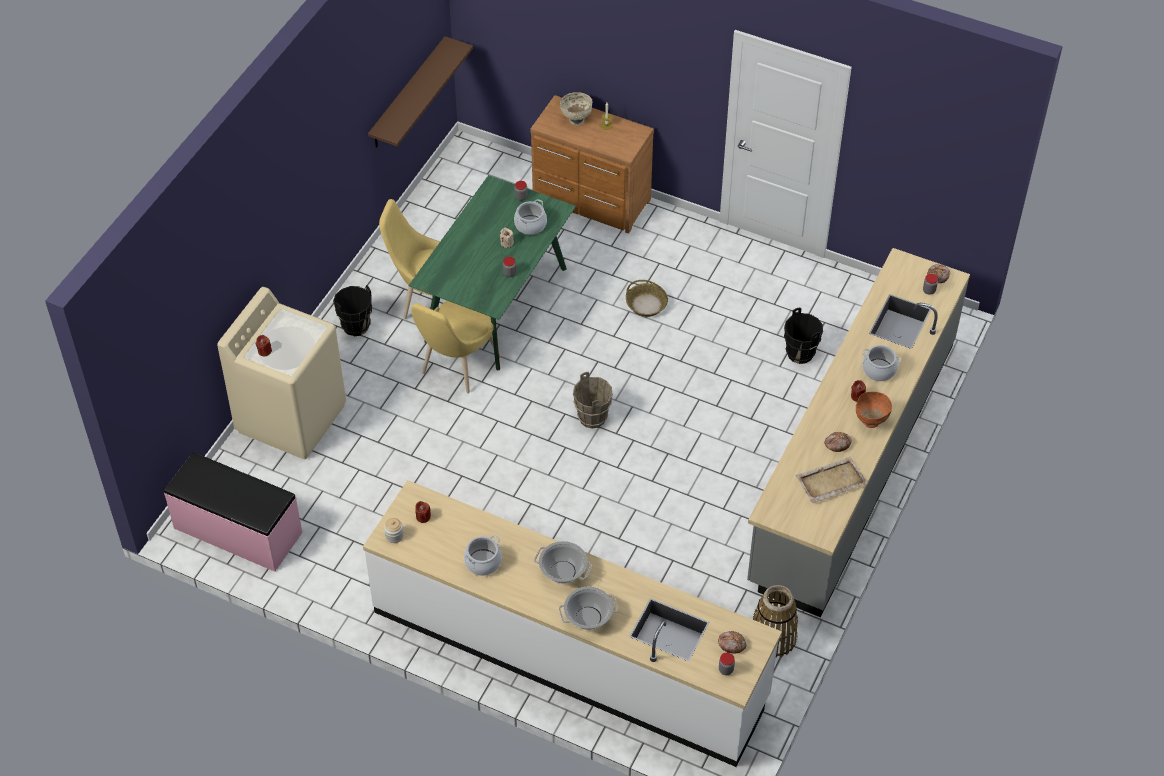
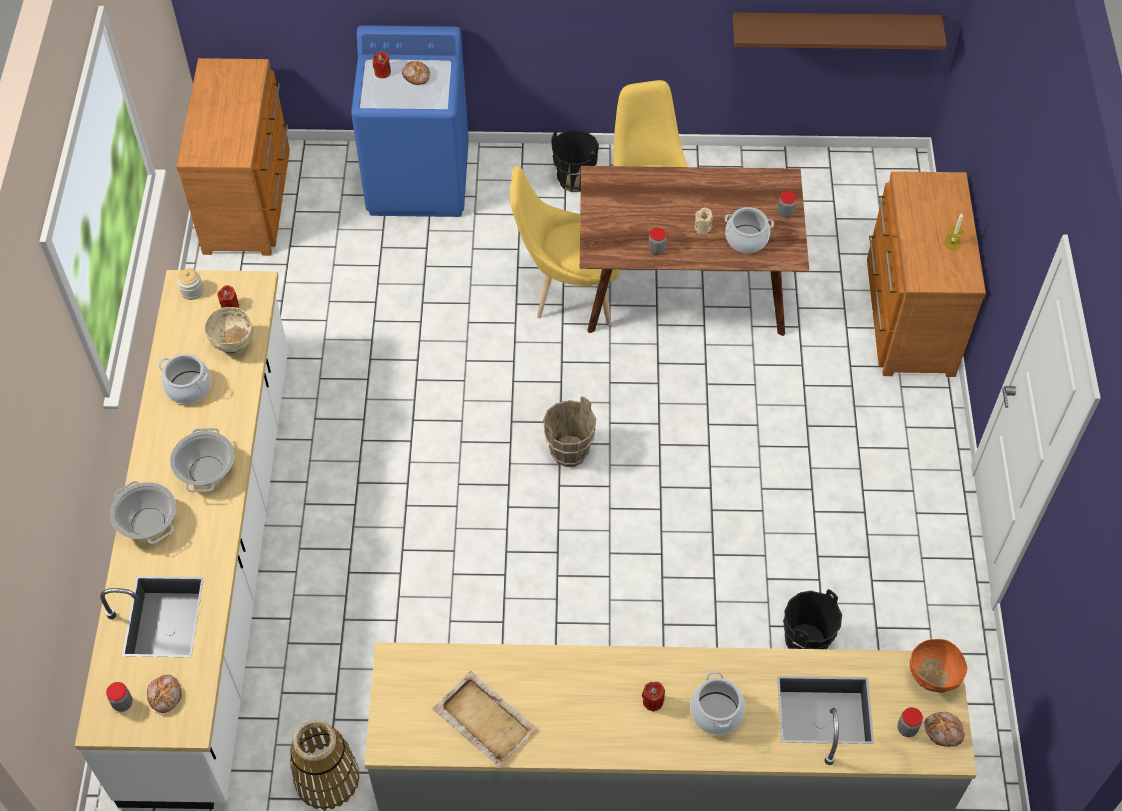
camera: 65 degrees right, 5 degrees up
(237, 531) = (250, 200): pink bench -> brown dresser
(292, 417) = (419, 180): beige washing machine -> blue washing machine
(497, 305) = (684, 292): green dining table -> brown dining table
(576, 119) = (939, 209): beige bowl -> beige bowl (234, 346)
(647, 304) = (780, 439): basket -> none
(837, 444) = (554, 705): bread -> bread (416, 76)
(870, 421) = (616, 734): orange bowl -> orange bowl (931, 679)

